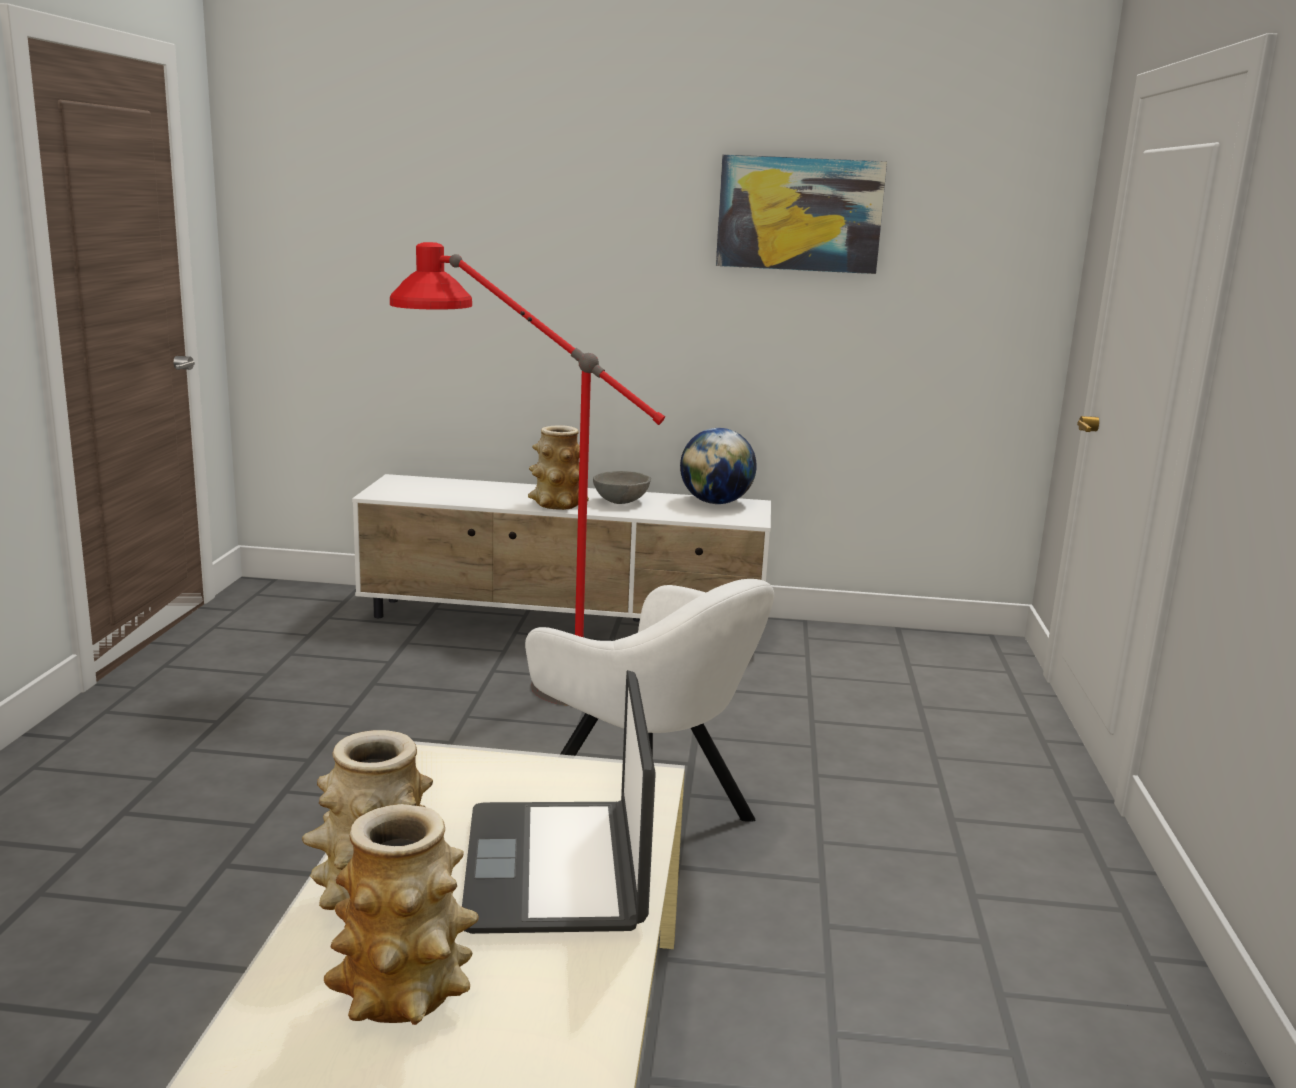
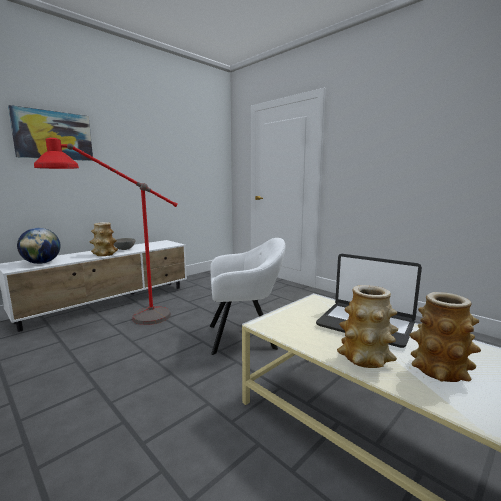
camera: 50 degrees left, 5 degrees down
(715, 502) = (154, 243): globe -> globe (42, 263)
(799, 214) = (161, 142): picture -> picture (53, 135)

